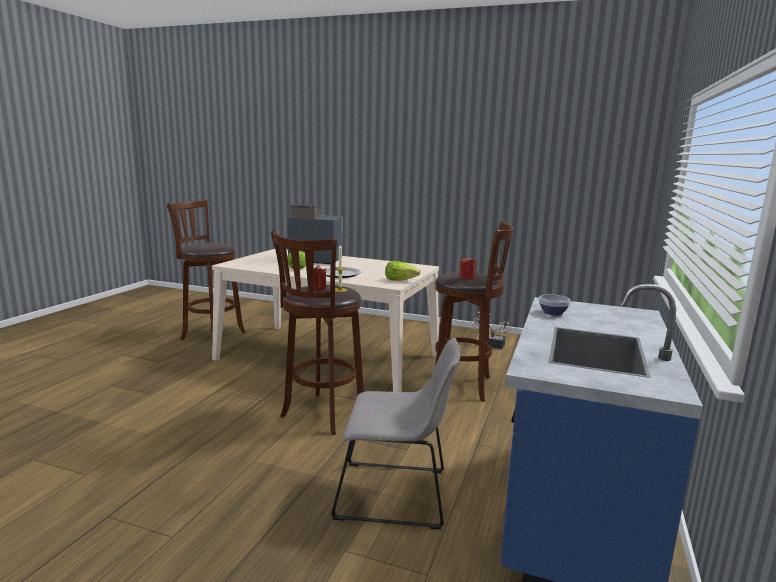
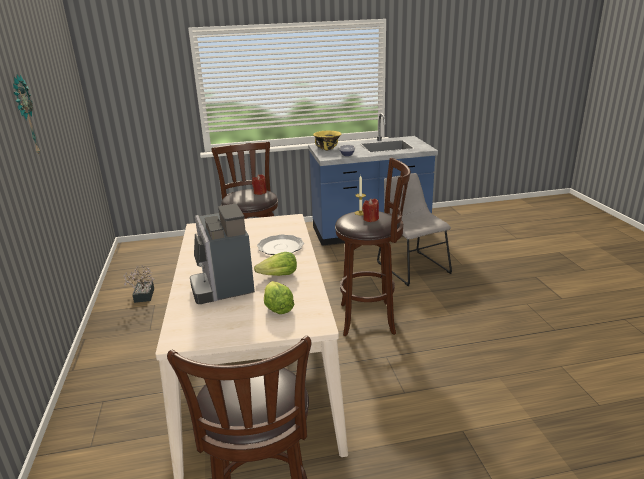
camera: 120 degrees left, 10 degrees up
(400, 280) = (270, 221): lettuce -> lettuce (277, 307)
(463, 156) = (24, 116): none -> wall clock
(615, 313) = (327, 148): none -> yellow bowl

